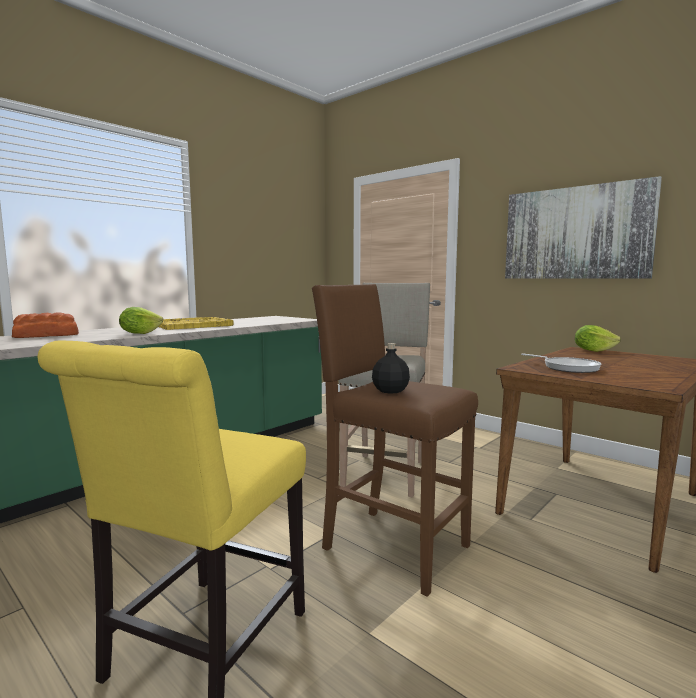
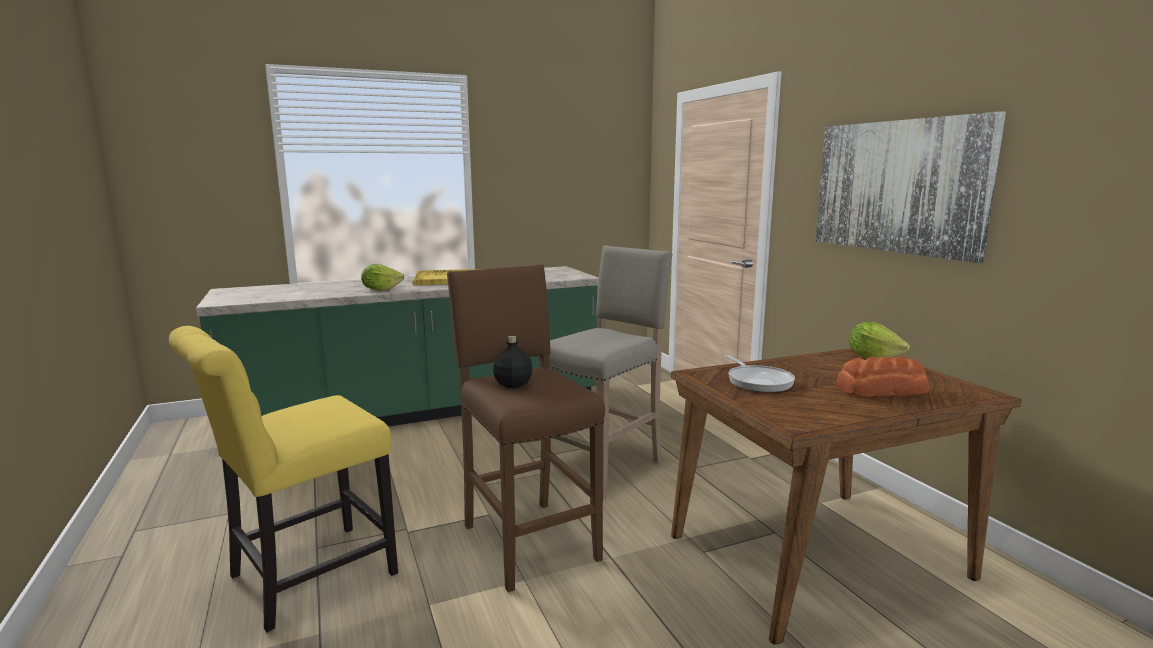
camera: 25 degrees right, 5 degrees up
(47, 335) = (309, 287): bread -> bread (882, 390)

